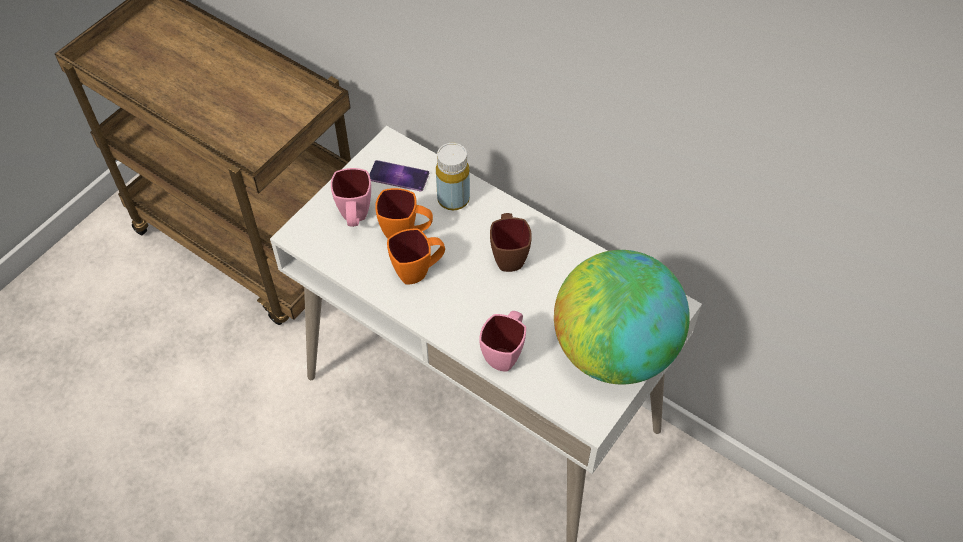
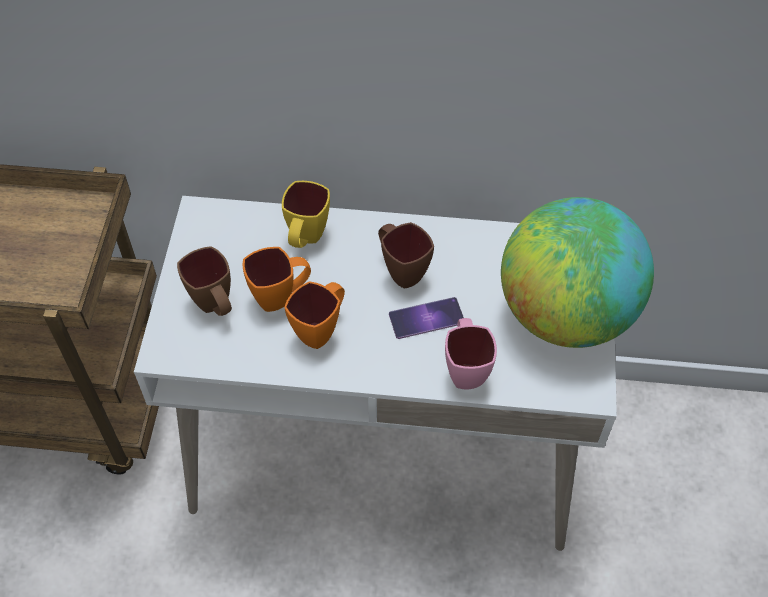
camera: 30 degrees left, 0 degrees up
(355, 218) = (215, 306): pink mug -> brown mug
(398, 176) = (232, 241): phone -> phone (426, 318)
(453, 199) = (306, 239): yellow bottle -> yellow mug

